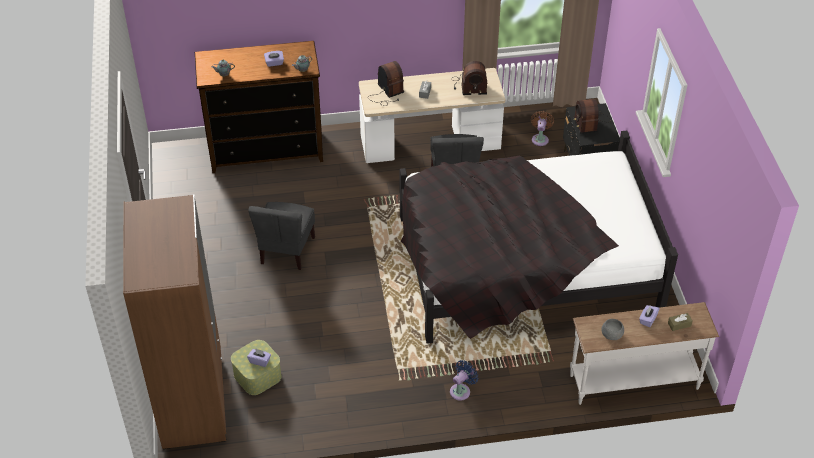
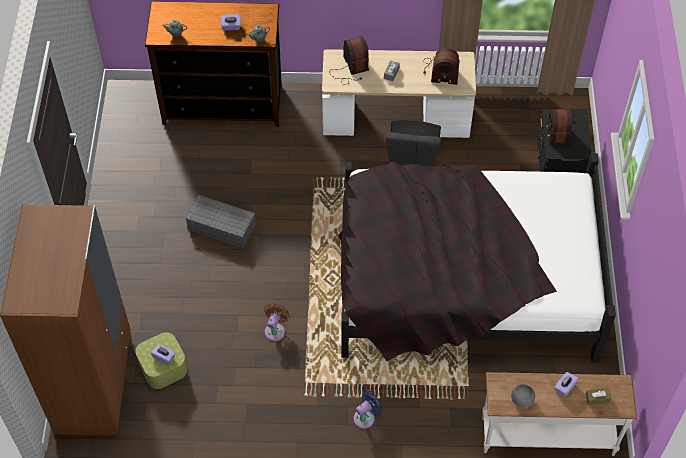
camera: 10 degrees right, 10 degrees up
(286, 251) = (220, 227): grey chair -> grey storage box
(540, 138) = (514, 130): brown fan -> brown fan (275, 330)

